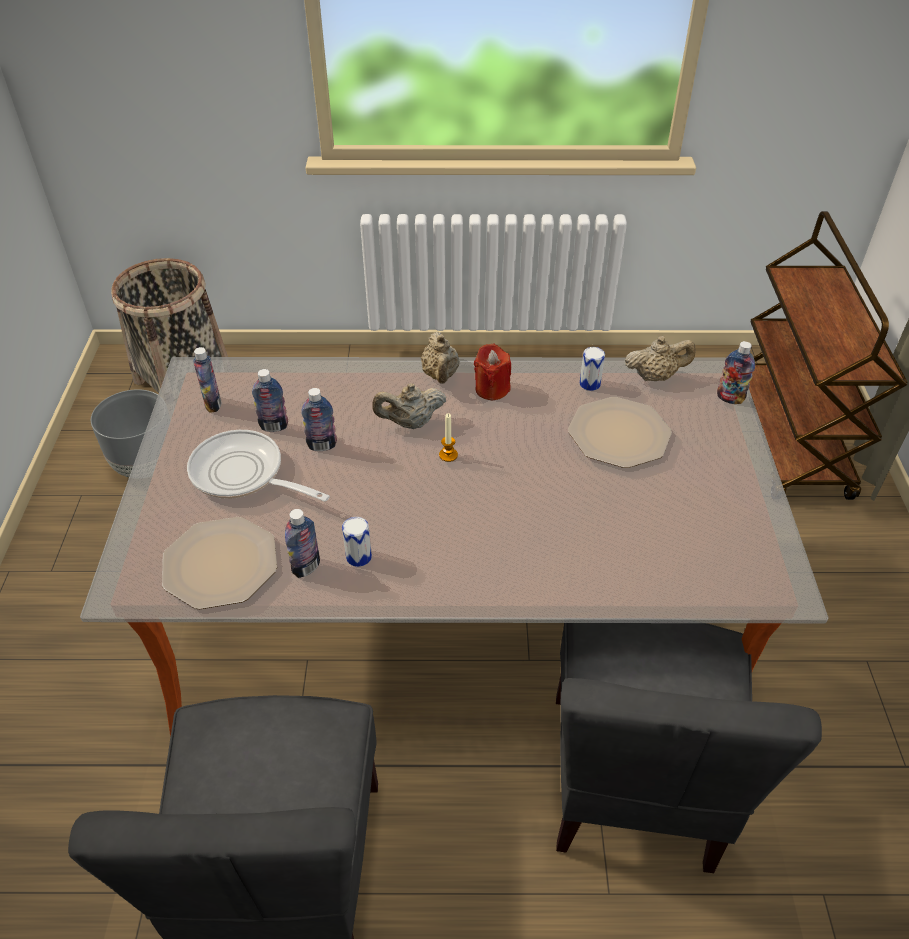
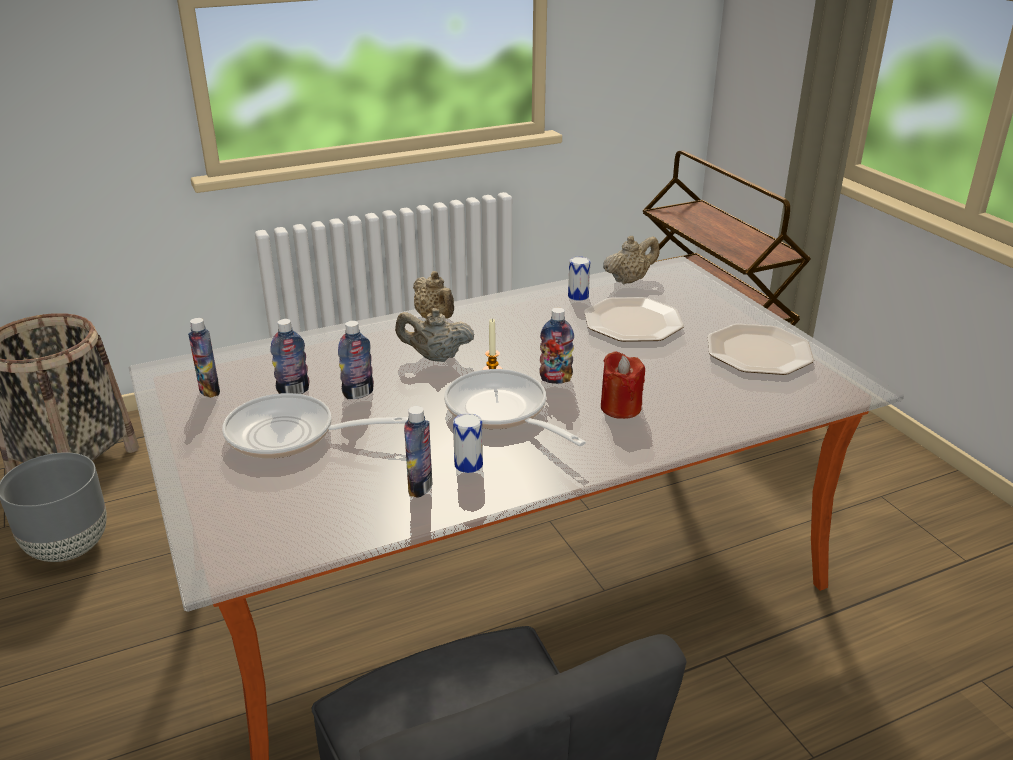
camera: 25 degrees left, 15 degrees down
(221, 563) = (322, 510): plate -> plate (758, 351)
(410, 423) = (435, 357): beige teapot -> beige teapot turned 45 degrees clockwise
(424, 507) = (501, 412): none -> frying pan
(491, 389) = (493, 318): red candle -> red candle (620, 407)
(634, 781) = (768, 654): grey chair -> none
(730, 398) = (701, 281): bottle -> bottle (555, 379)

